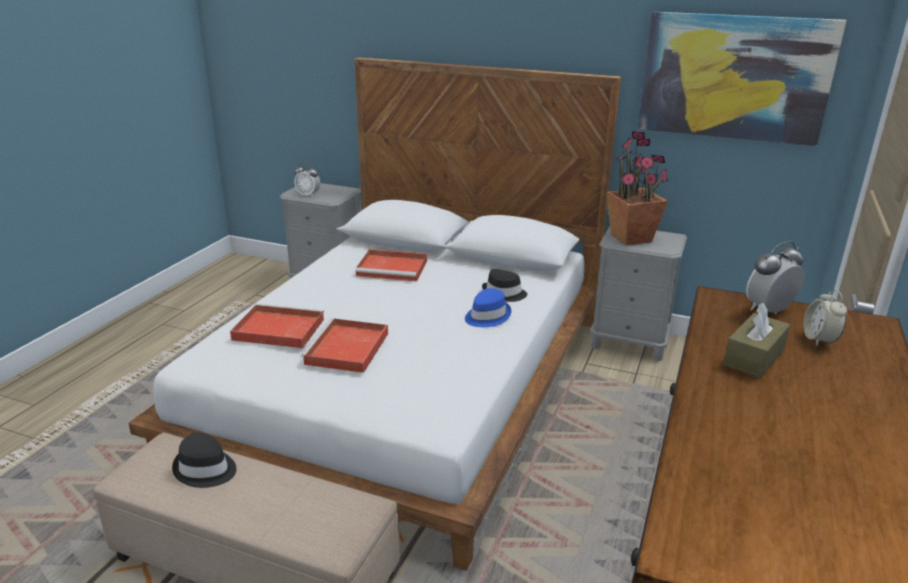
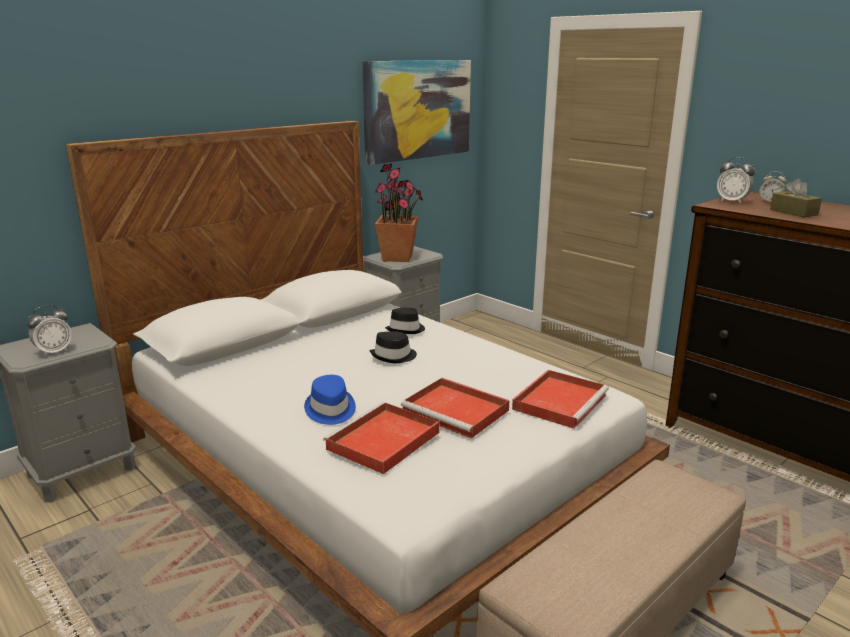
camera: 65 degrees left, 5 degrees down
(205, 469) = (578, 558): black hat -> black hat (394, 356)
(393, 268) = (293, 361): red tray -> red tray (560, 401)
(486, 316) = (442, 343): blue hat -> blue hat (330, 409)
(769, 310) = (732, 201): alarm clock -> alarm clock turned 45 degrees counterclockwise

